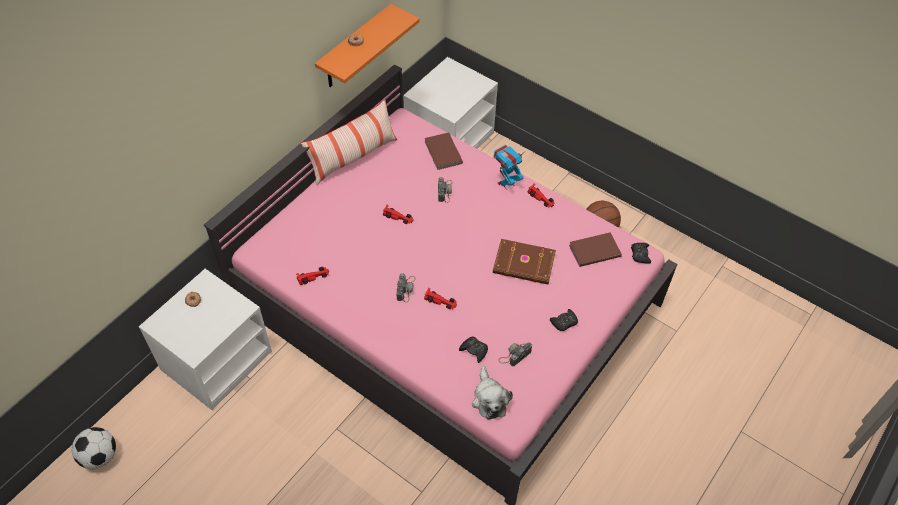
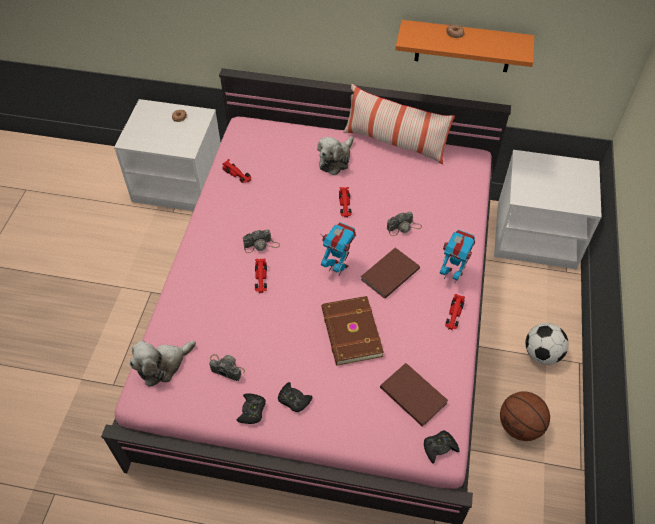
camera: 65 degrees right, 0 degrees up
(100, 456) = (66, 159): football -> football (542, 354)
(344, 203) = (335, 160): none -> plush toy
(442, 153) = (452, 205): brown book -> brown book (388, 274)
(459, 247) = (337, 267): none -> toy robot
(474, 350) = (214, 329): black game controller -> black game controller (252, 411)

